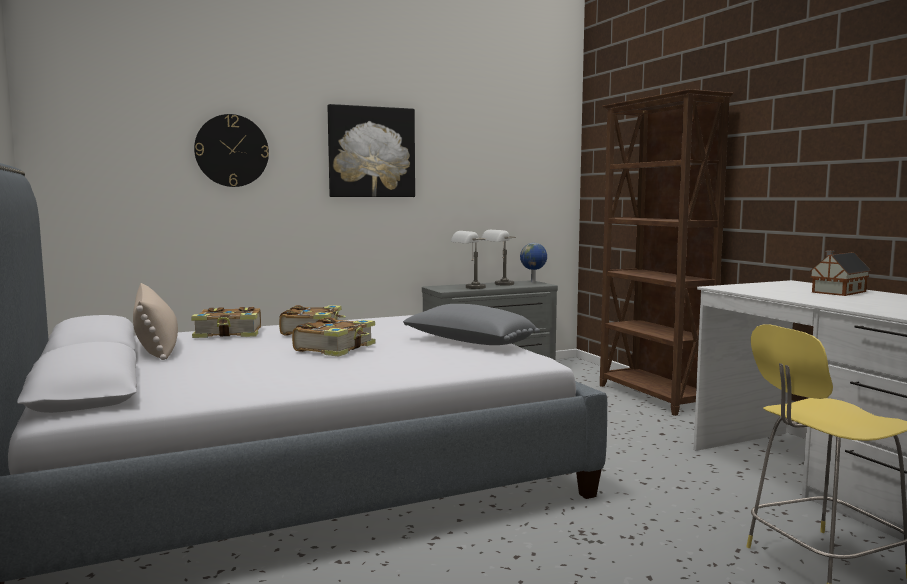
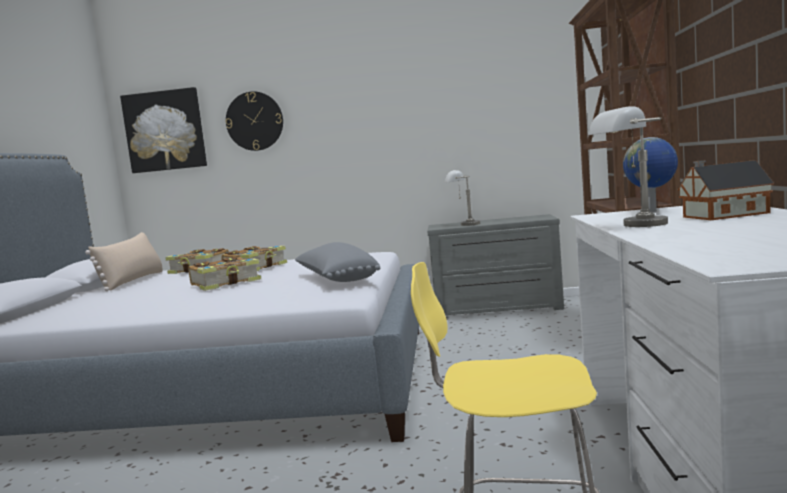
camera: 30 degrees right, 0 degrees up
(371, 152) = (371, 106): picture -> picture (165, 131)
(499, 284) = (501, 220): grey table lamp -> grey table lamp (632, 226)
(533, 282) = (542, 216): globe -> globe (652, 211)

